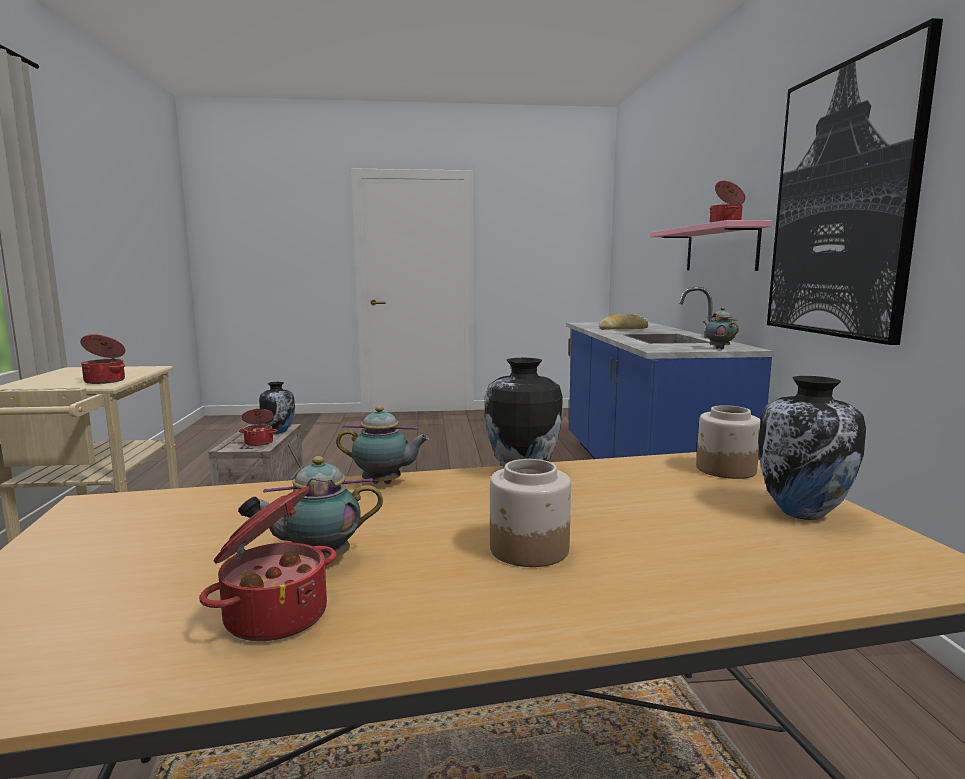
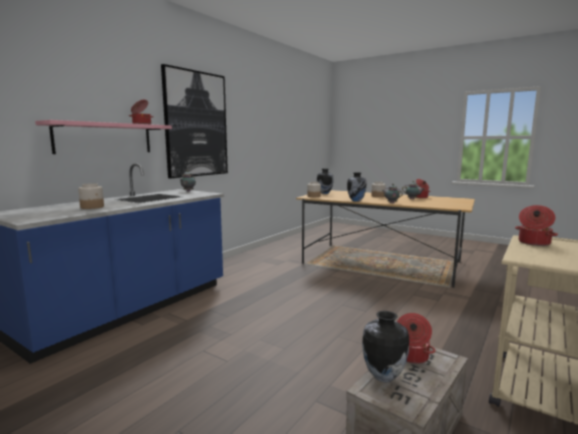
camera: 140 degrees left, 0 degrees up
(623, 329) = (92, 207): bread -> jar

